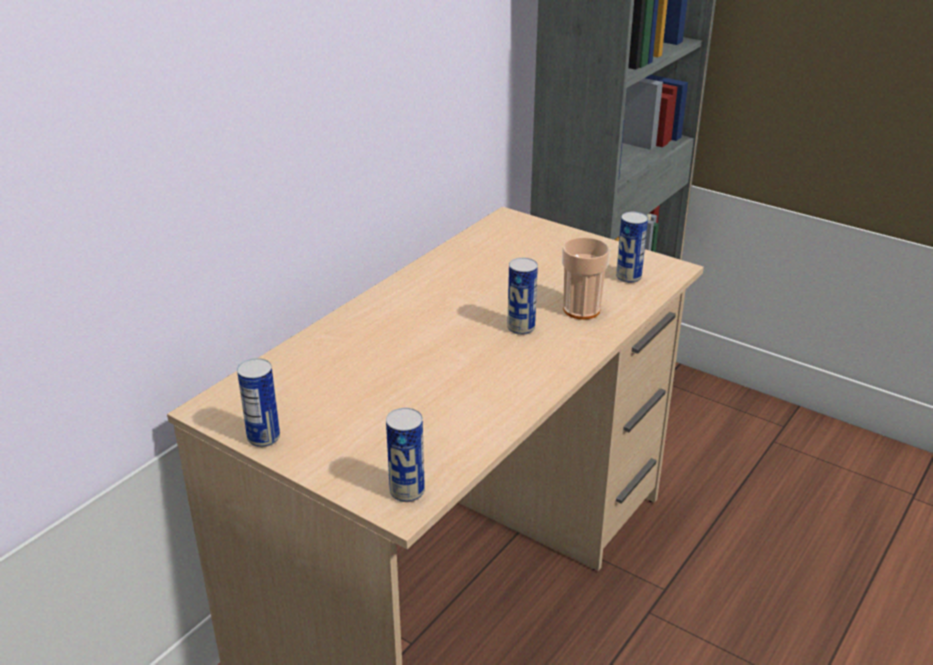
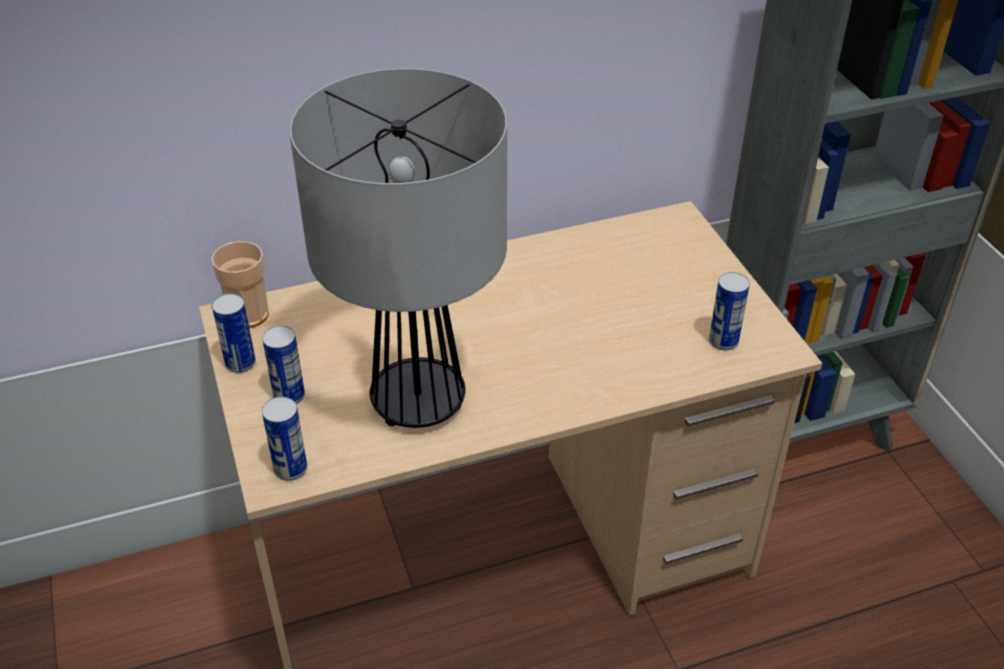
camera: 35 degrees right, 10 degrees up
(458, 399) = (420, 402): none -> table lamp
(521, 328) = (553, 352): can -> can (289, 396)
(581, 310) = (632, 358): cup -> cup (248, 315)

